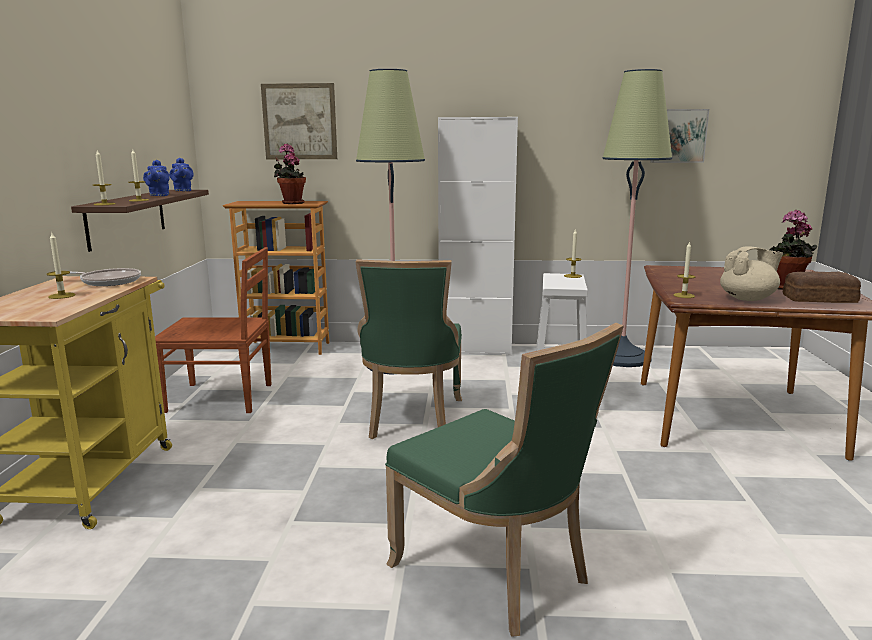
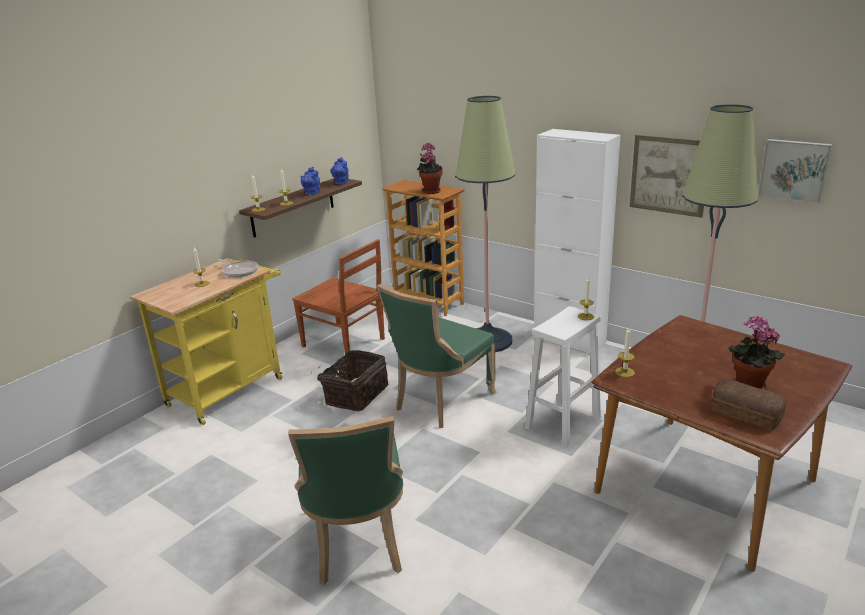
camera: 35 degrees right, 10 degrees up
(299, 121) = (446, 120): picture -> picture (669, 175)
(299, 439) = (355, 395): none -> basket
(748, 299) = (674, 393): beige teapot -> none

